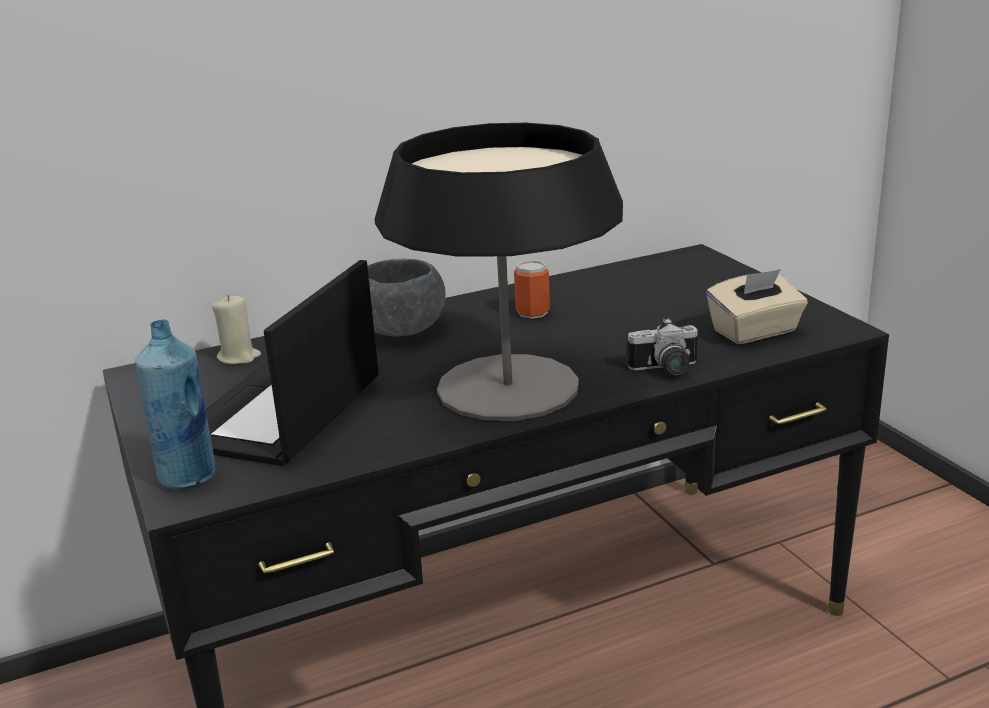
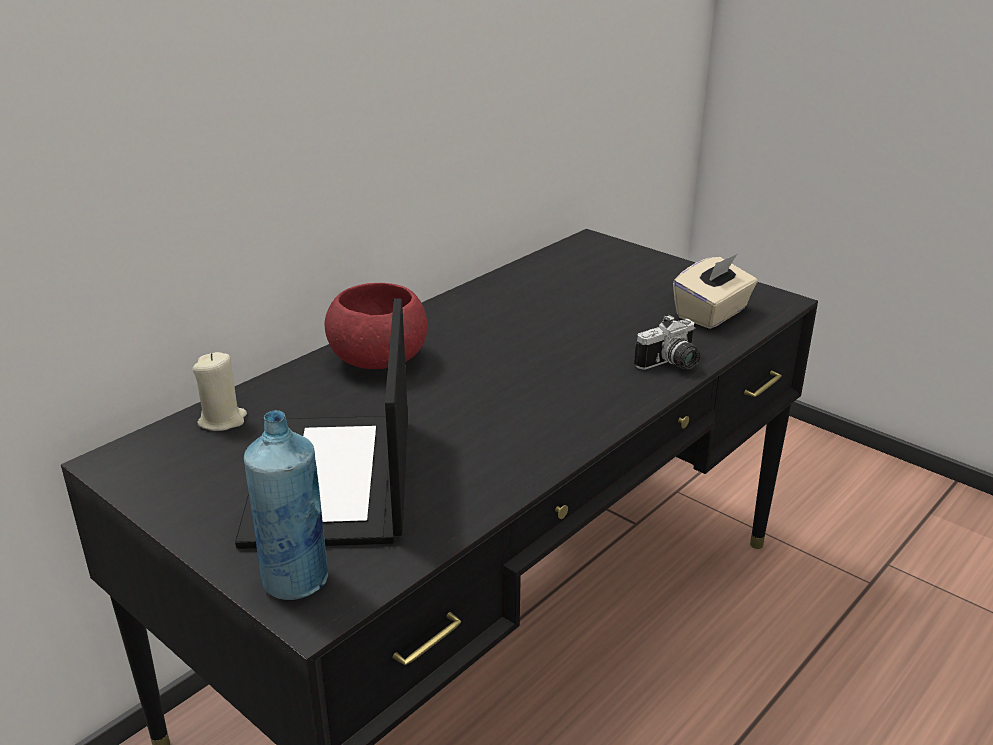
camera: 25 degrees left, 5 degrees up
(402, 330) = (379, 359): grey bowl -> red bowl
(508, 387) = (545, 408): table lamp -> none
(532, 312) = (495, 321): can -> none

